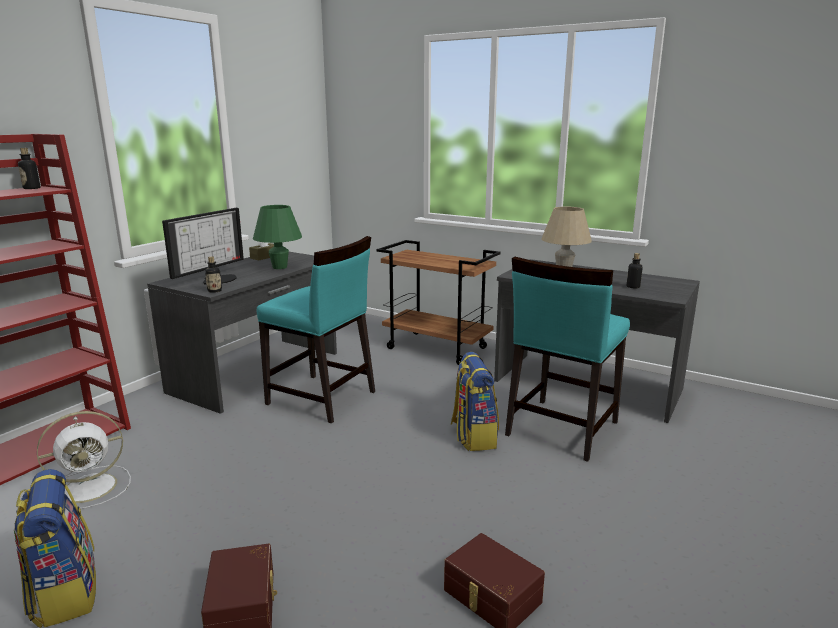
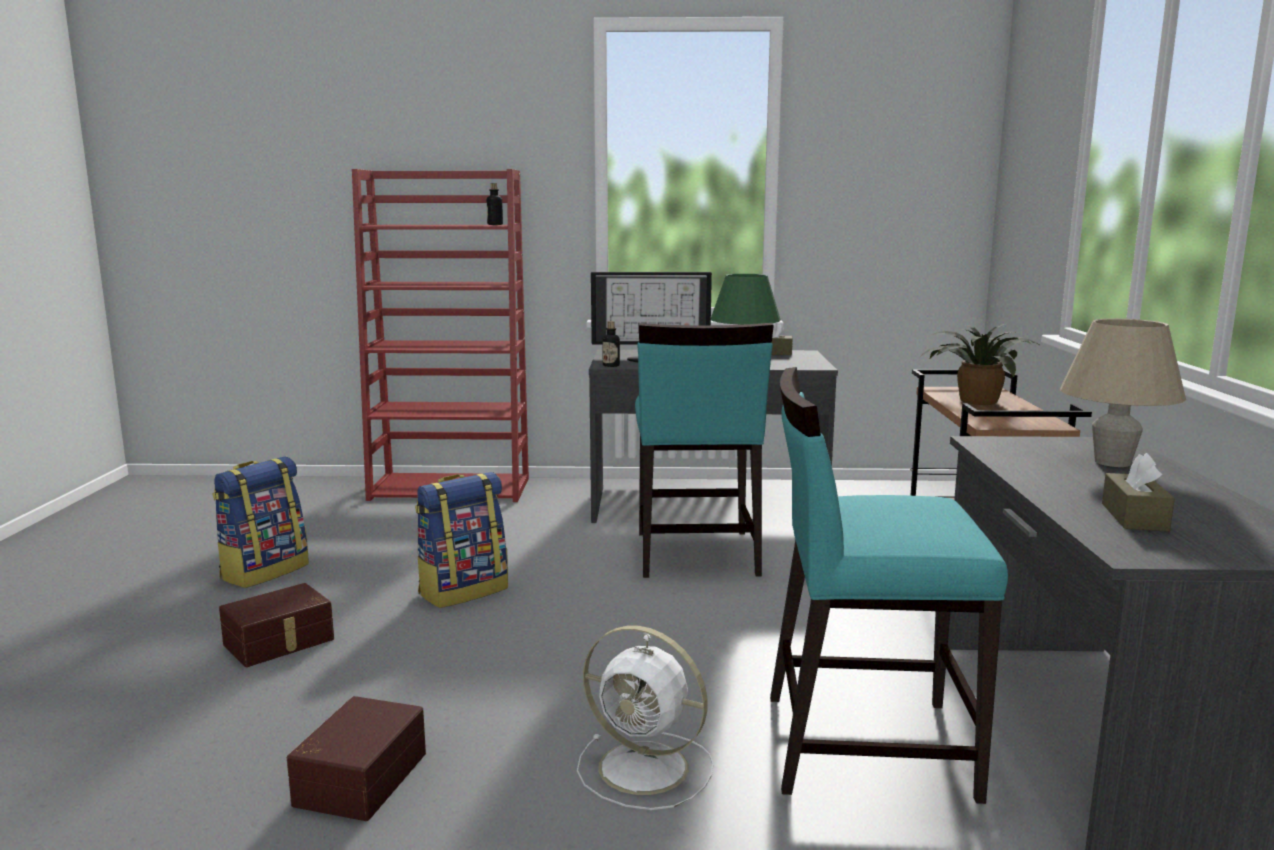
camera: 60 degrees right, 5 degrees down
(92, 487) = (410, 525): white fan -> white fan (647, 769)
(425, 259) = (975, 401): none -> potted plant
(473, 436) = (732, 673): backpack -> backpack (463, 591)
(633, 287) = (1134, 517): bottle -> brown tissue box

